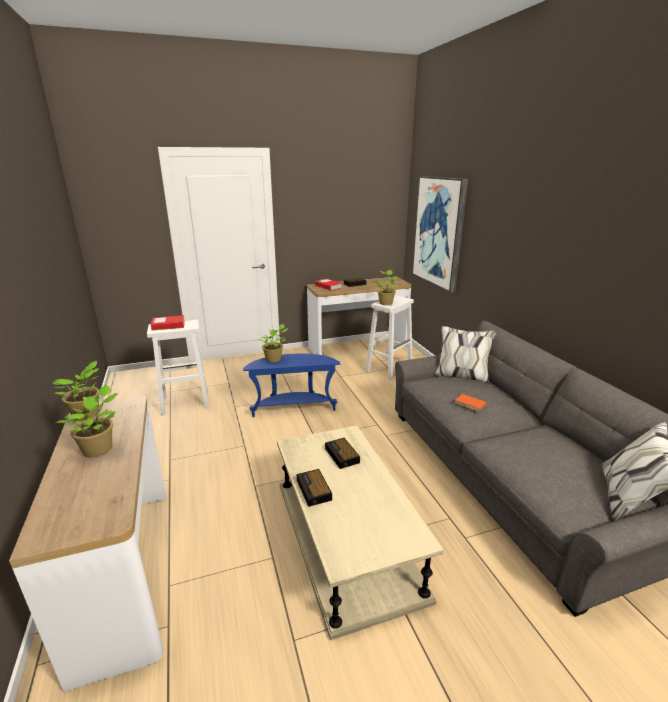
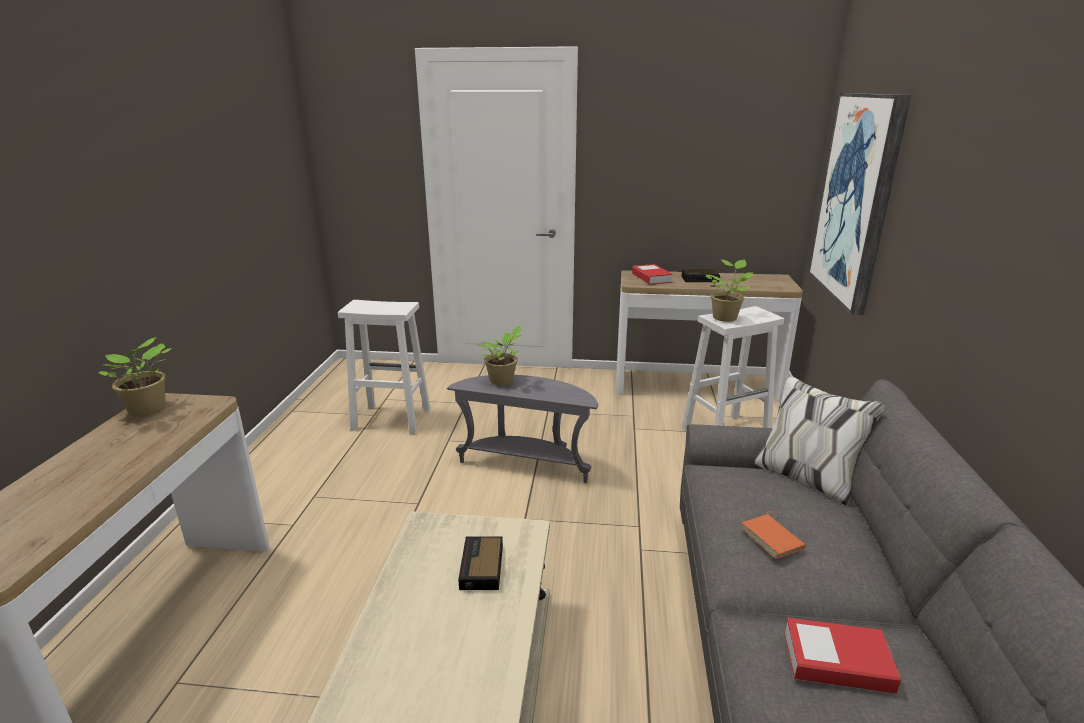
camera: 25 degrees right, 0 degrees up
(100, 449) = (105, 462): potted plant -> none
(168, 326) = (373, 305): book -> book (837, 661)
(293, 408) = (526, 463): blue side table -> grey side table
(314, 491) = (390, 614): alarm clock -> none

